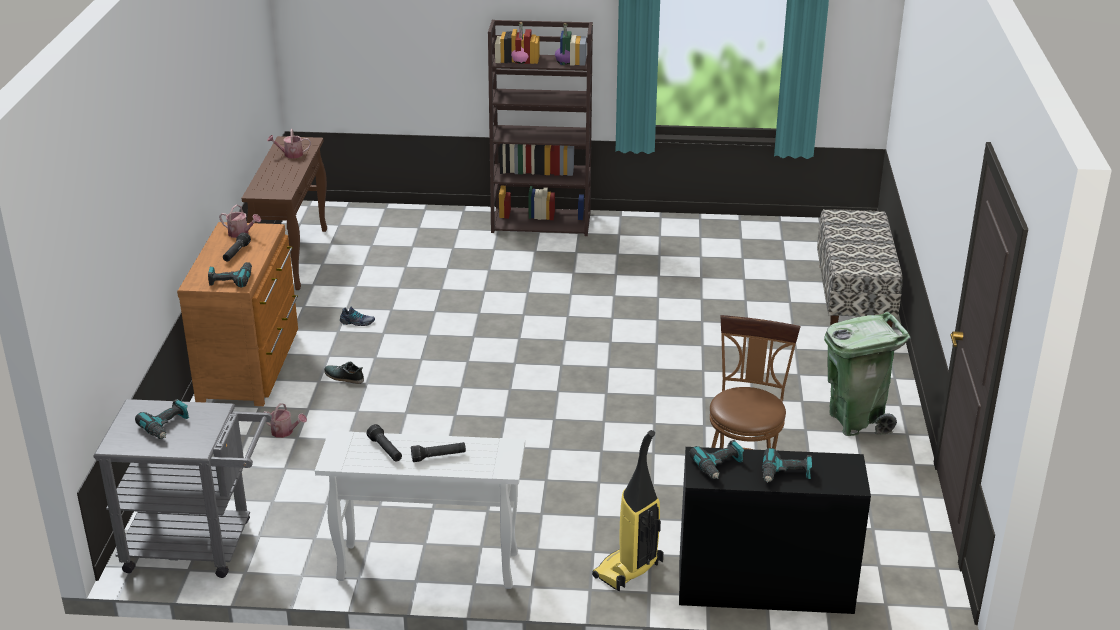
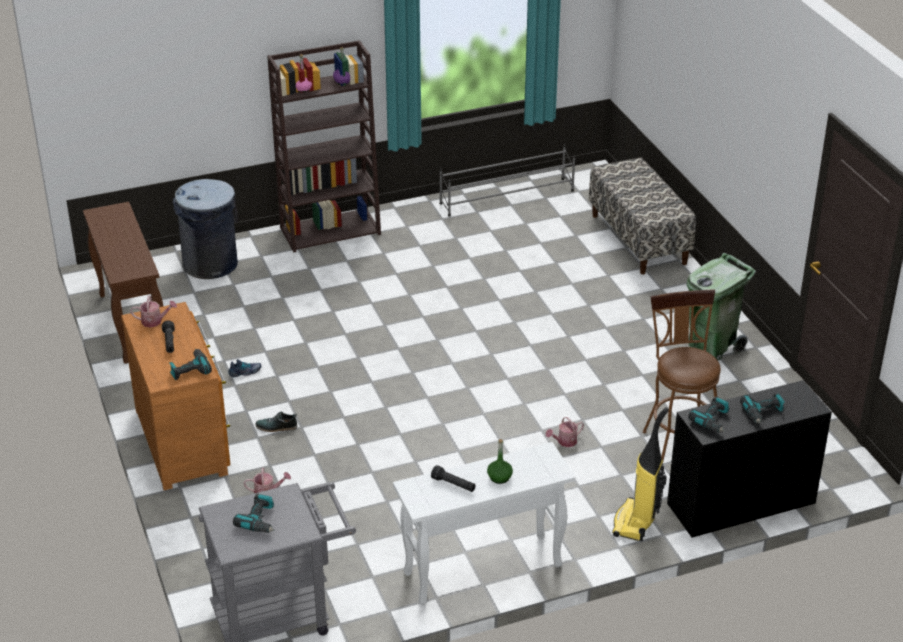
camera: 25 degrees left, 5 degrees up
(290, 154) = (114, 227): watering can -> watering can (564, 442)
(406, 226) = (211, 264): none -> grey trash can
(438, 457) = (499, 477): black flashlight -> green bottle
(743, 231) = (507, 197): none -> grey shoe rack

